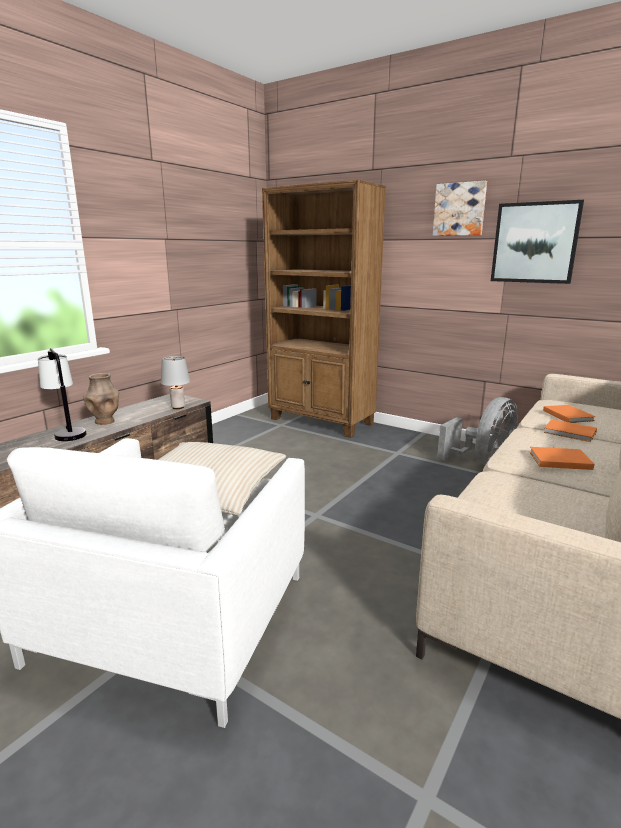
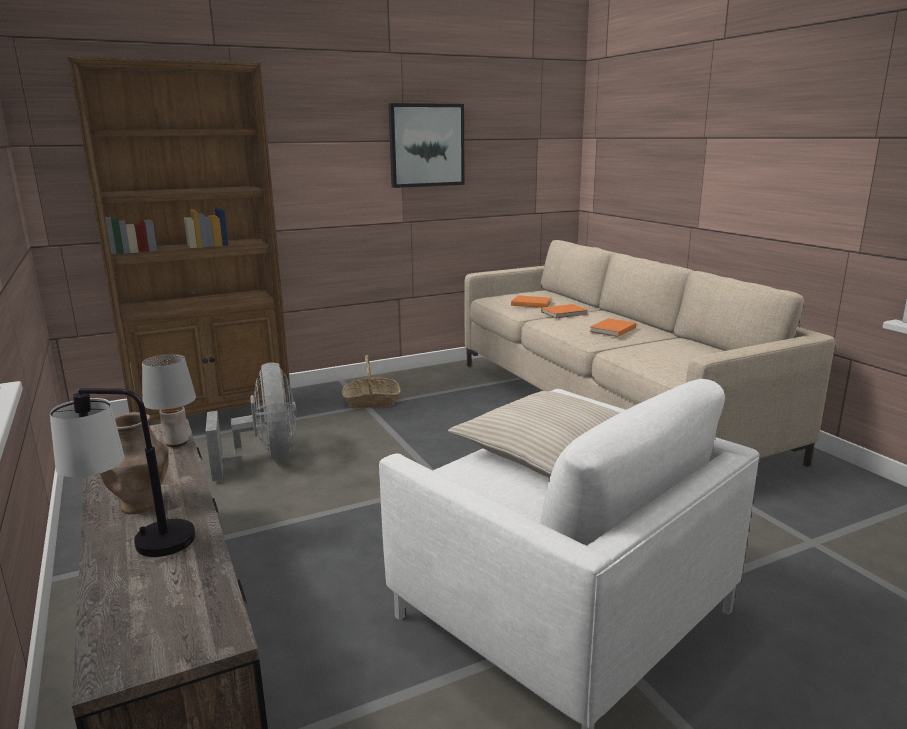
camera: 60 degrees left, 0 degrees up
(406, 452) = (371, 401): none -> basket
(459, 209) = (345, 107): picture -> none
(482, 462) = (440, 381): grey fan -> grey fan (266, 459)

